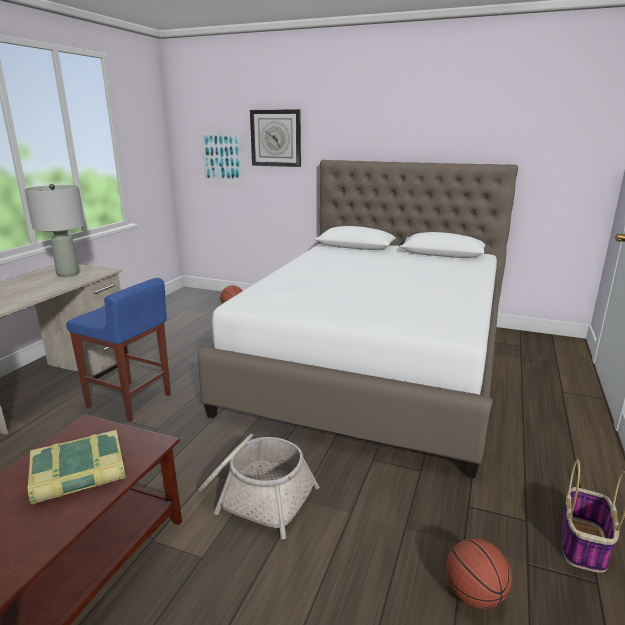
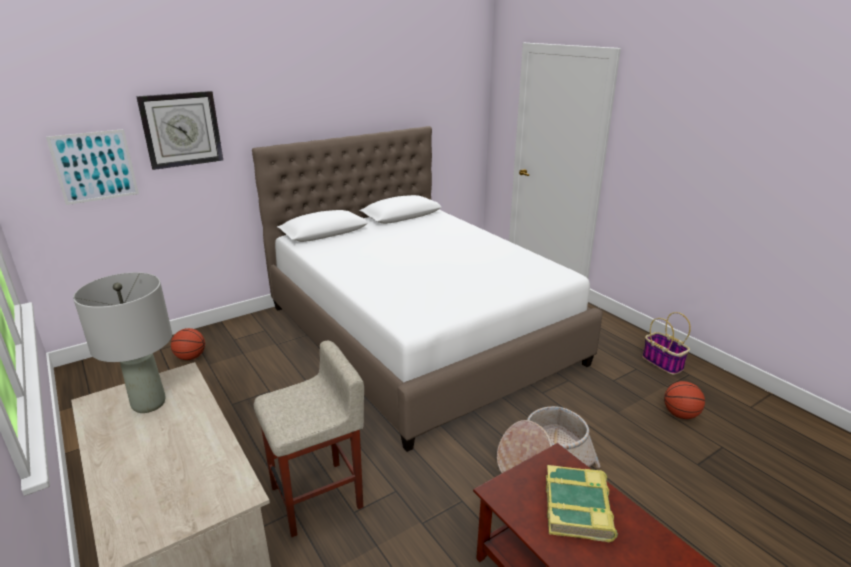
camera: 55 degrees left, 5 degrees up
(130, 401) = (318, 497): blue stool -> beige stool

